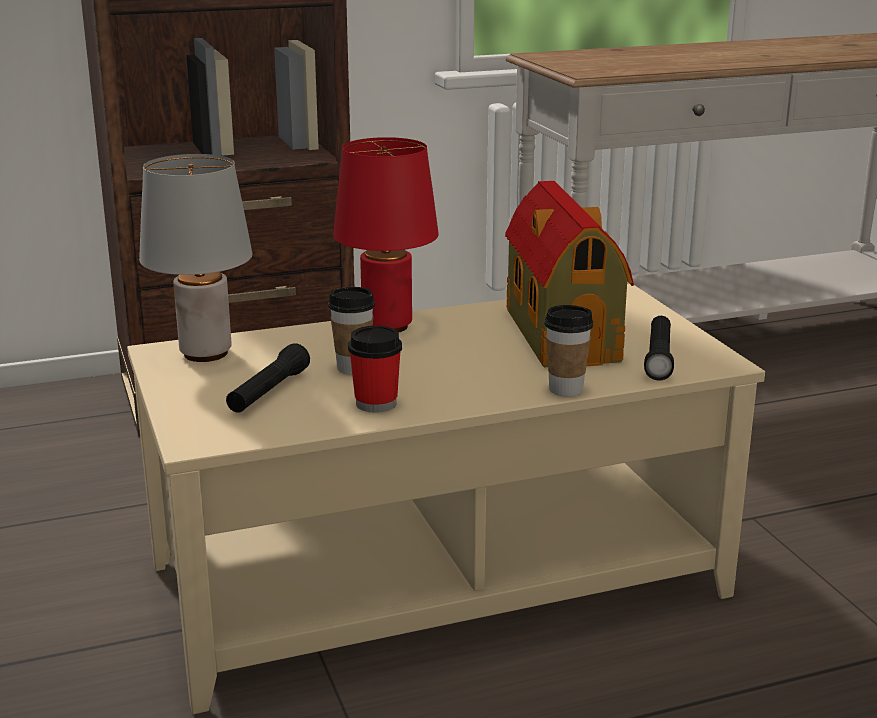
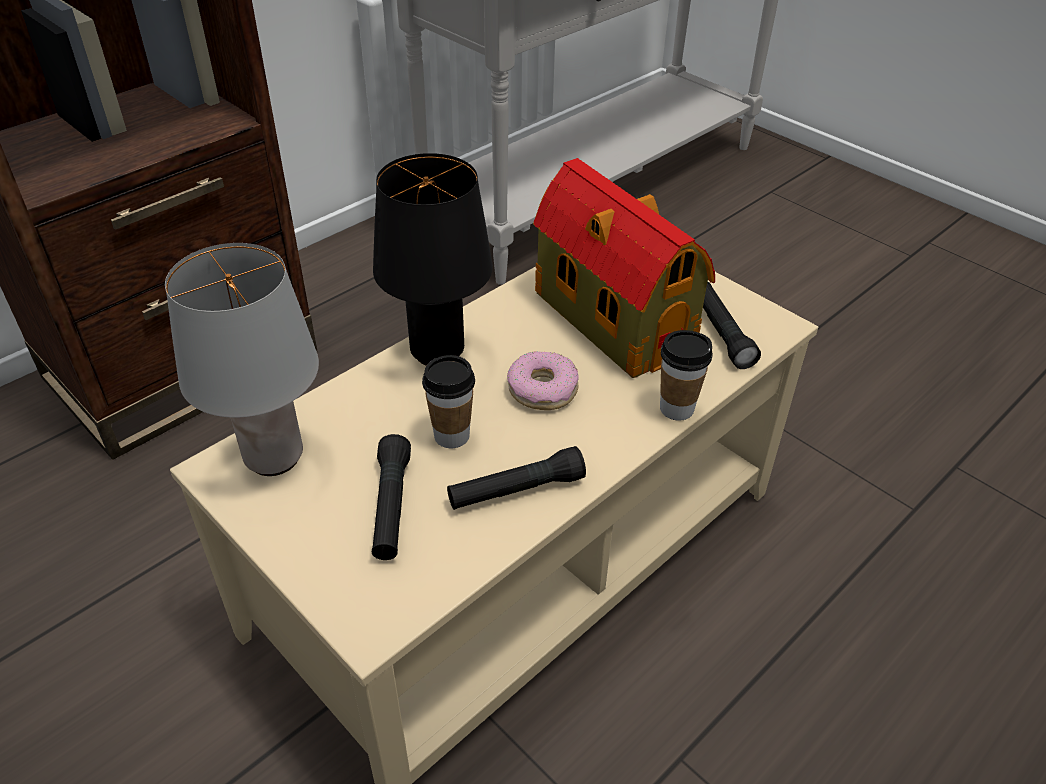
camera: 25 degrees left, 20 degrees up
(376, 403) = (516, 490): cup -> black flashlight
(388, 326) = (439, 352): red table lamp -> black table lamp
(456, 359) = (543, 389): none -> donut

